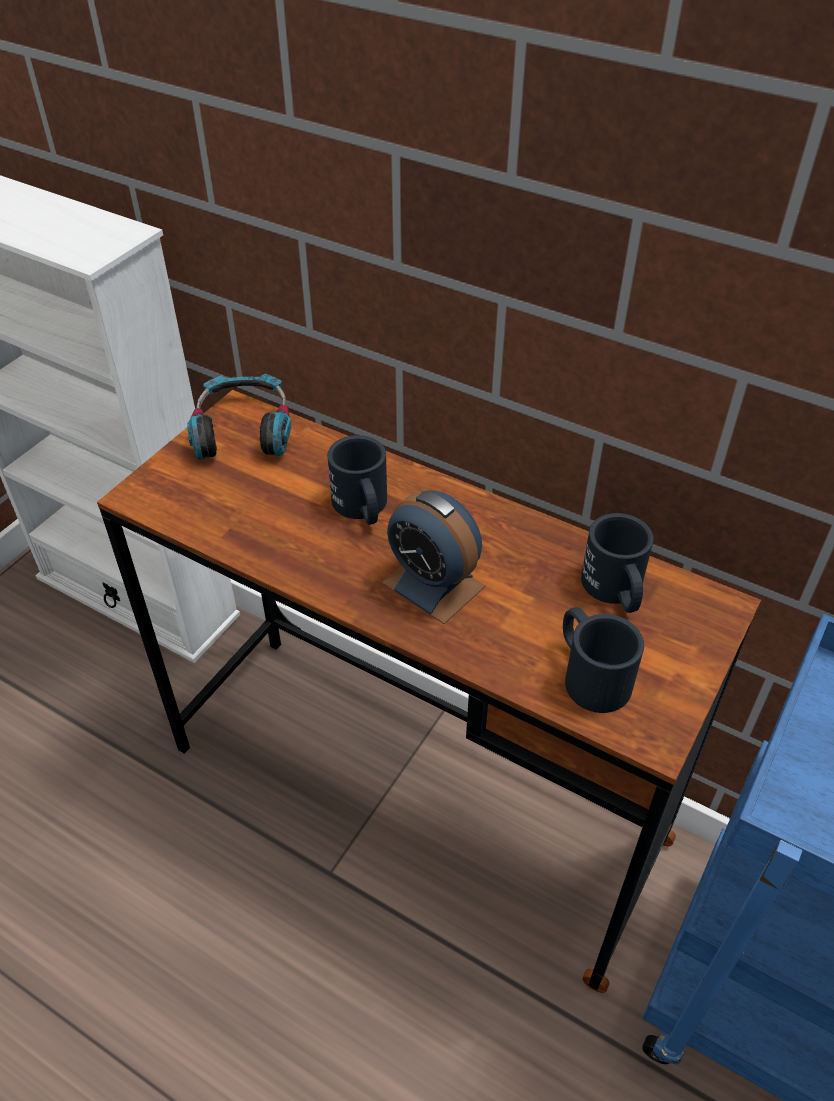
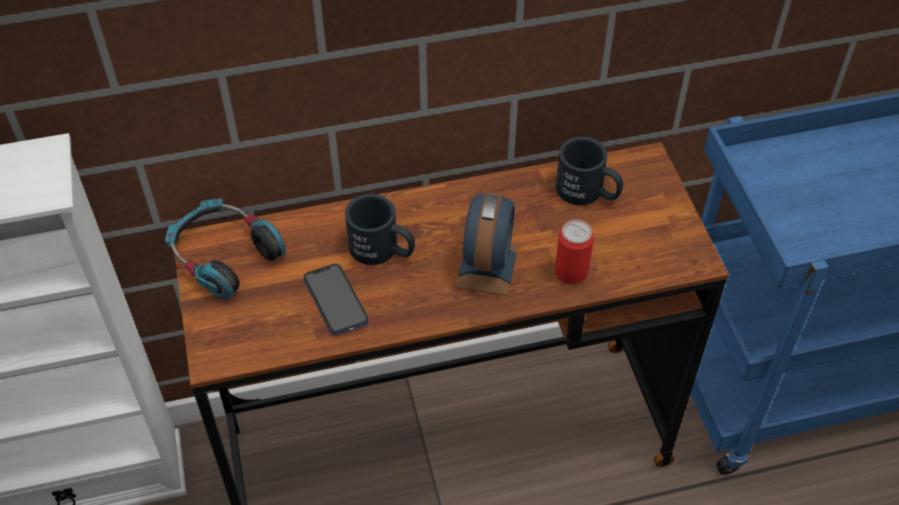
camera: 45 degrees left, 5 degrees up
(274, 519) = (335, 300): none -> phone
(433, 584) = (487, 266): alarm clock -> alarm clock turned 75 degrees counterclockwise
(504, 648) = (571, 272): none -> can
(589, 674) = (629, 251): black mug -> none

